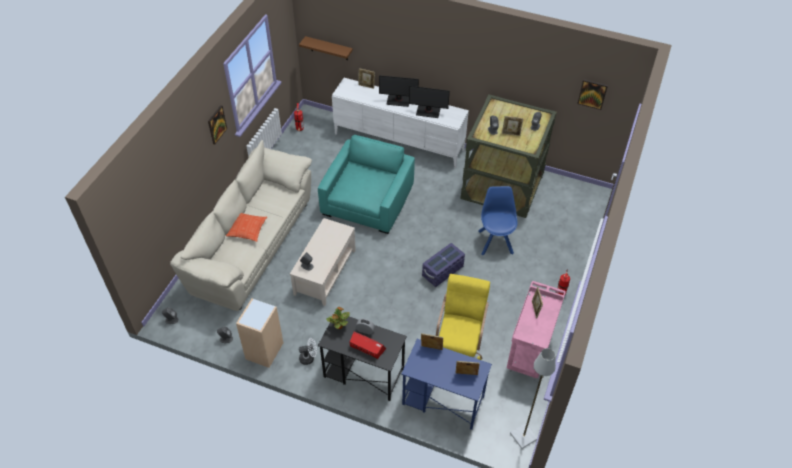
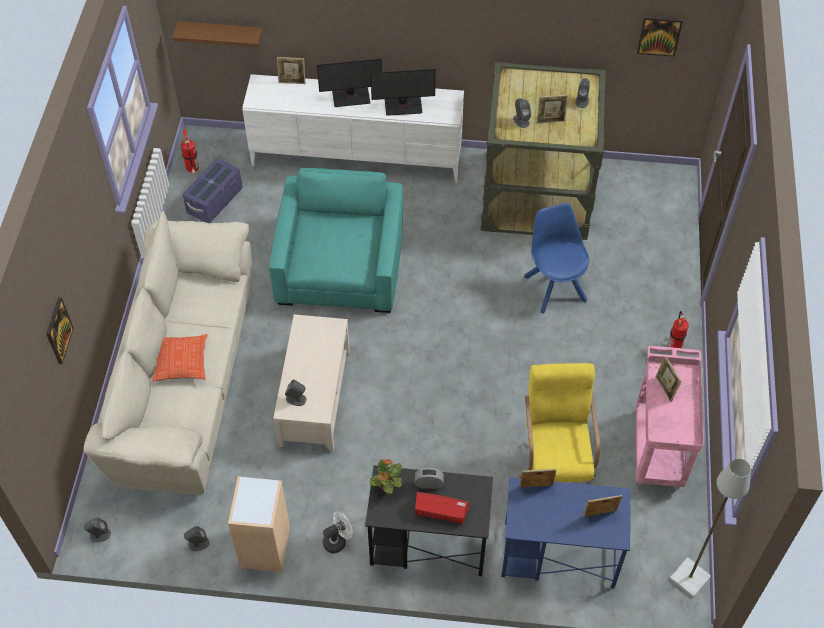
camera: 15 degrees left, 5 degrees up
(216, 124) = (94, 206): picture -> picture (58, 330)
(442, 271) = (492, 353): purple storage box -> purple storage box (214, 201)

